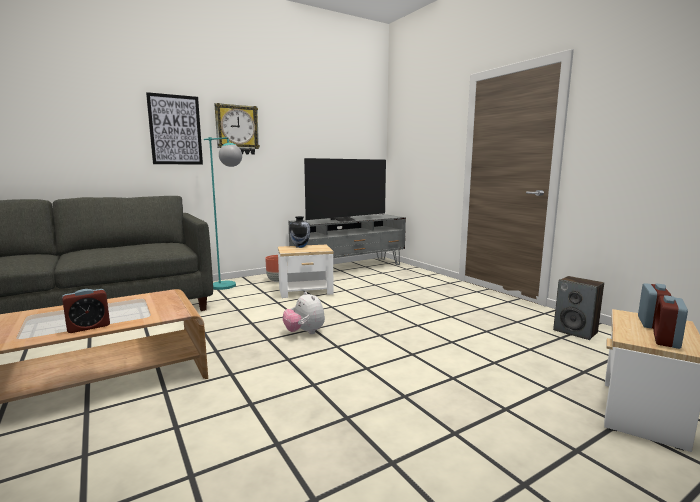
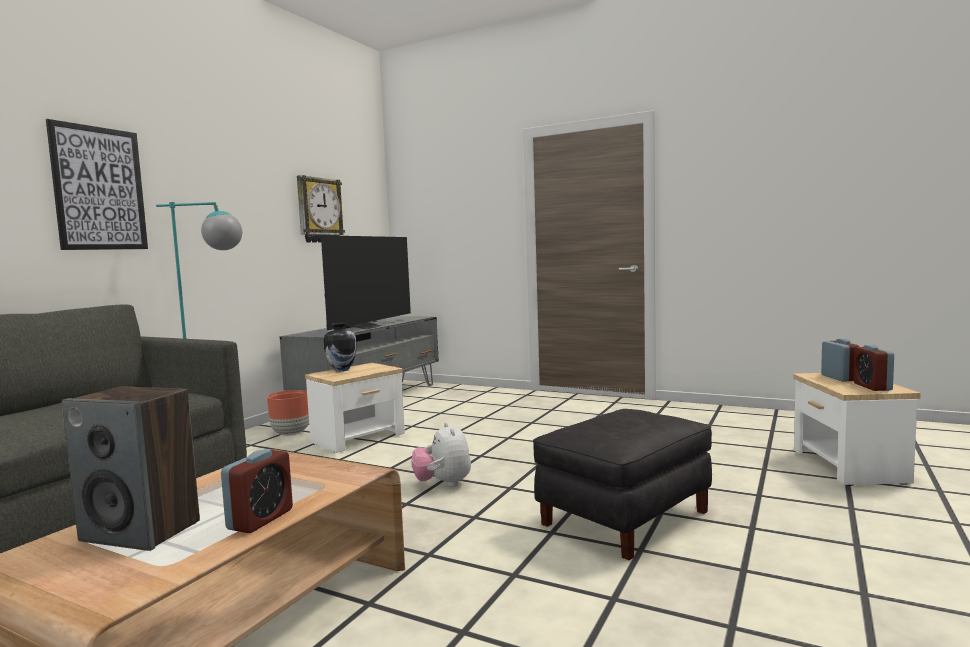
camera: 30 degrees left, 5 degrees down
(237, 130) = (197, 191): wall clock -> wall clock (319, 210)
(304, 332) = (443, 484): plush toy -> plush toy turned 45 degrees clockwise
(373, 390) = (624, 517): none -> black ottoman
(575, 331) = (713, 417): speaker -> speaker (142, 531)

